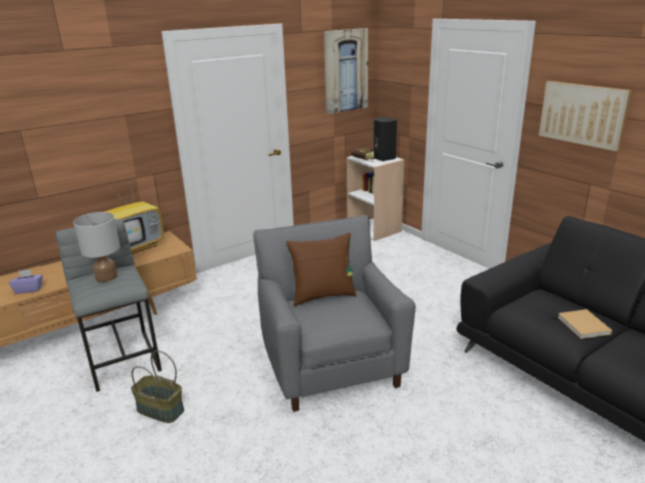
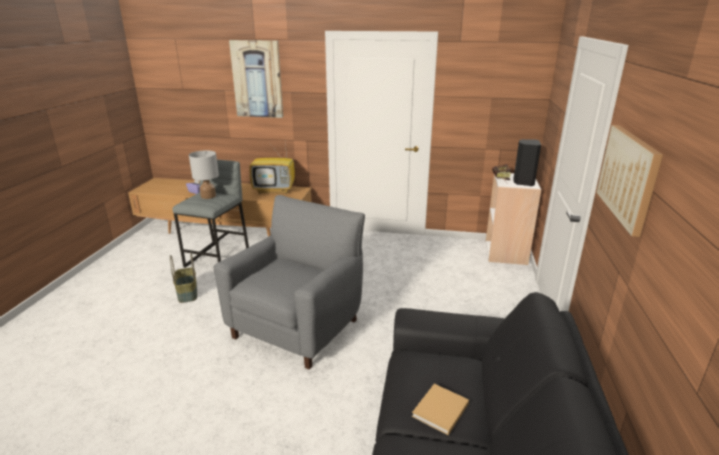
camera: 45 degrees right, 0 degrees up
(323, 296) = (300, 266): brown pillow -> none
(345, 71) = (509, 85): picture -> picture (257, 79)

